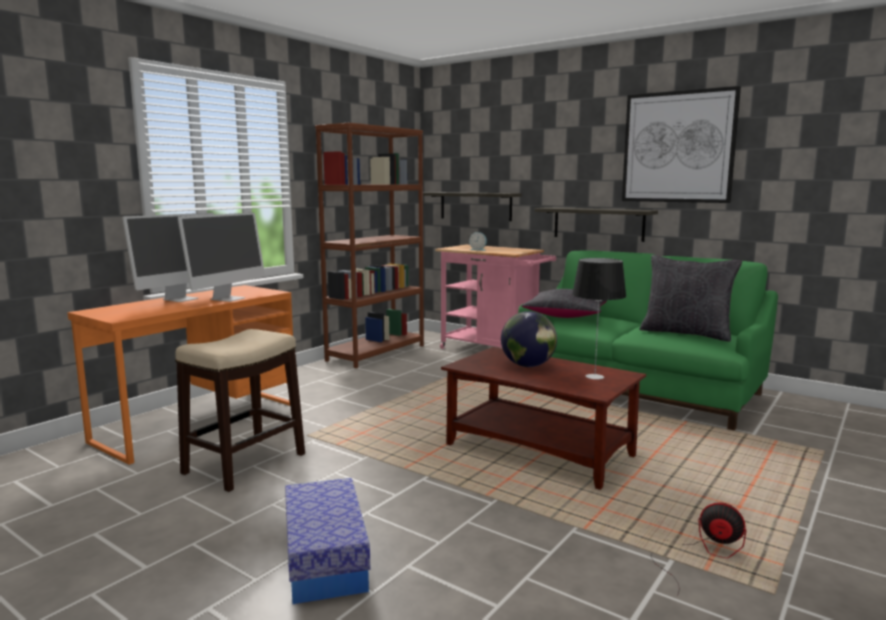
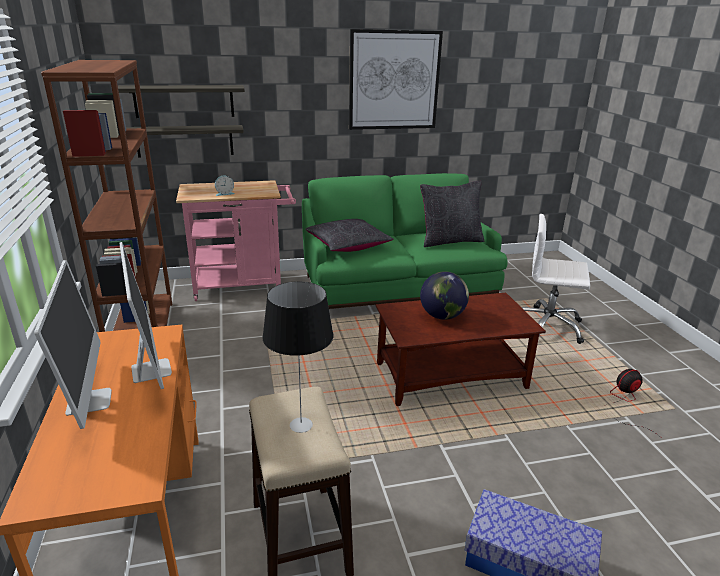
camera: 50 degrees left, 15 degrees up
(595, 376) = (494, 308): table lamp -> table lamp (301, 424)
(598, 224) = (326, 151): shelf -> shelf (184, 101)
(755, 467) = (546, 326): none -> white office chair

